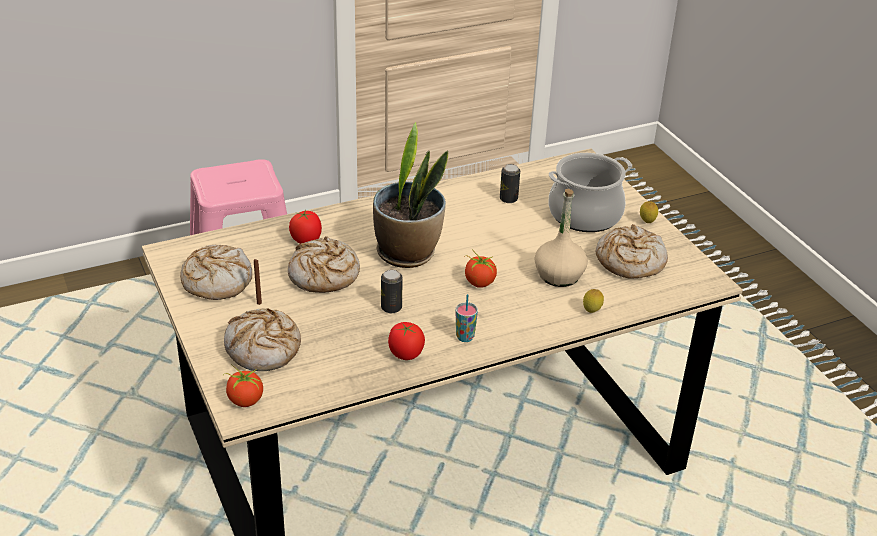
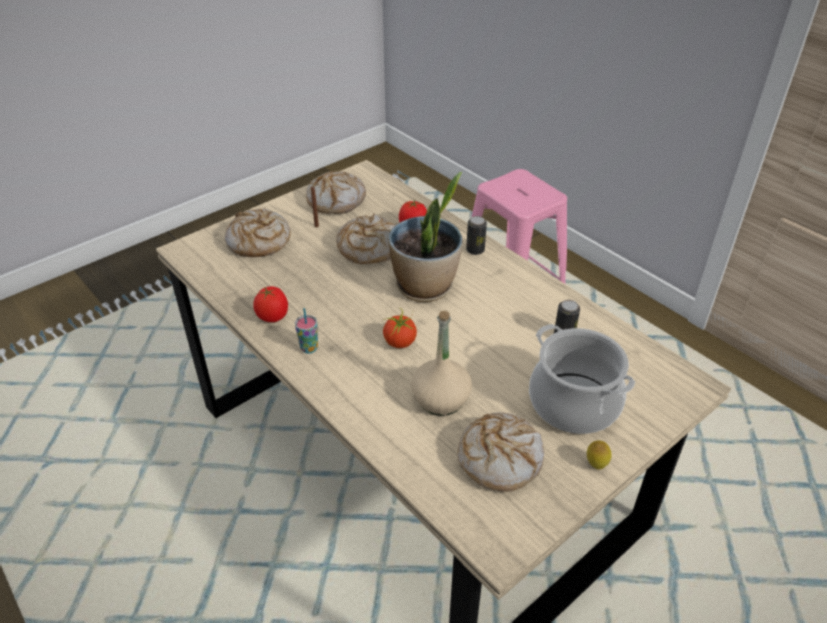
camera: 75 degrees right, 5 degrees up
(245, 400) = (196, 248): tomato -> none
(391, 308) = (337, 294): can -> can (475, 250)
(591, 312) = (385, 436): lemon -> none

